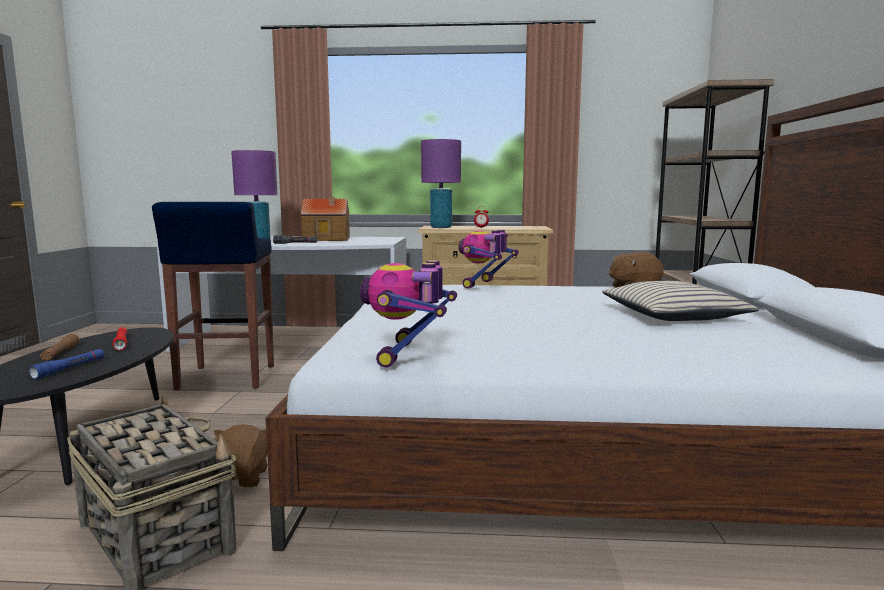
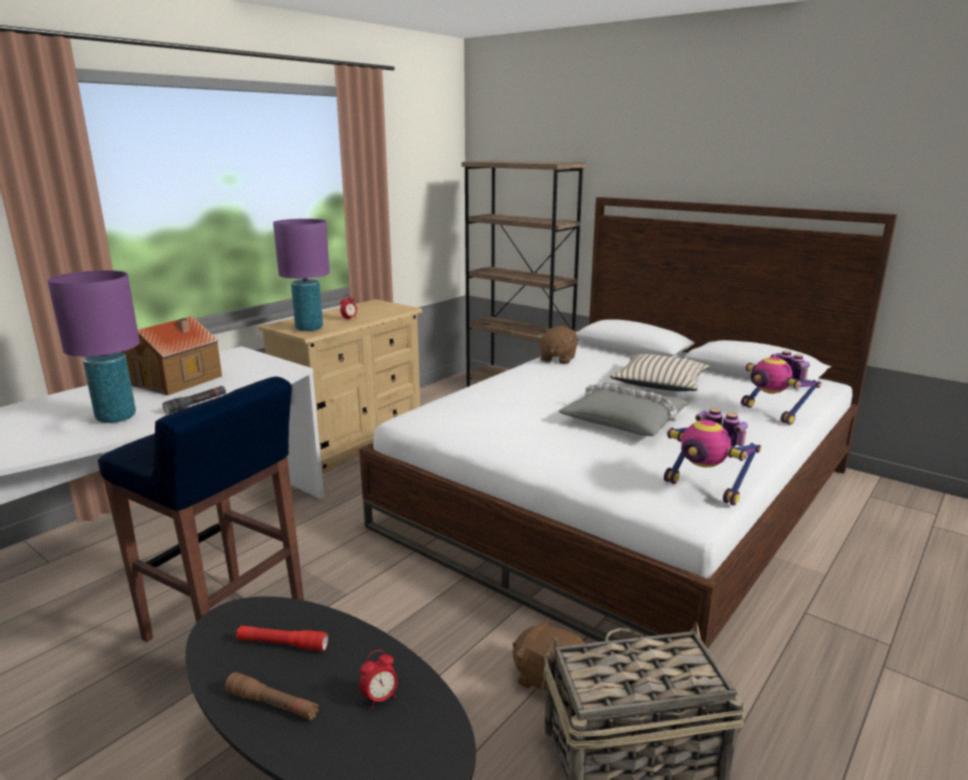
camera: 55 degrees left, 10 degrees up
(70, 369) = (380, 698): blue flashlight -> alarm clock
(485, 285) = (480, 393): toy robot -> toy robot (772, 413)
(532, 319) = (625, 419): none -> grey pillow

